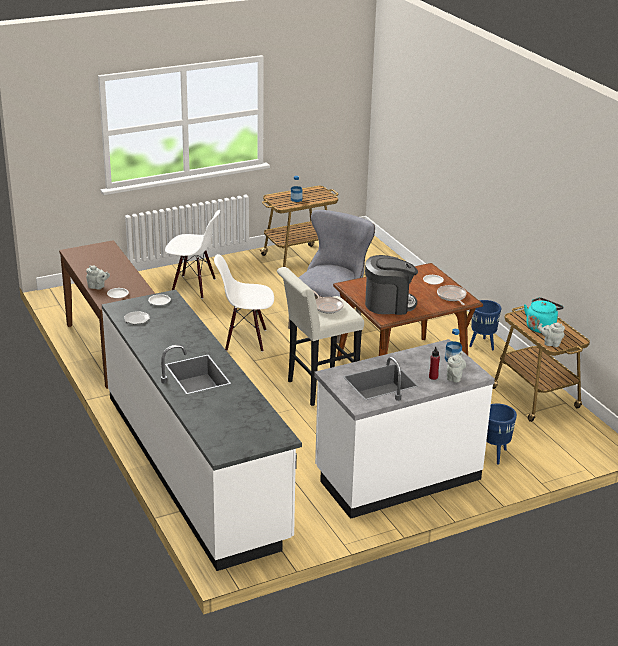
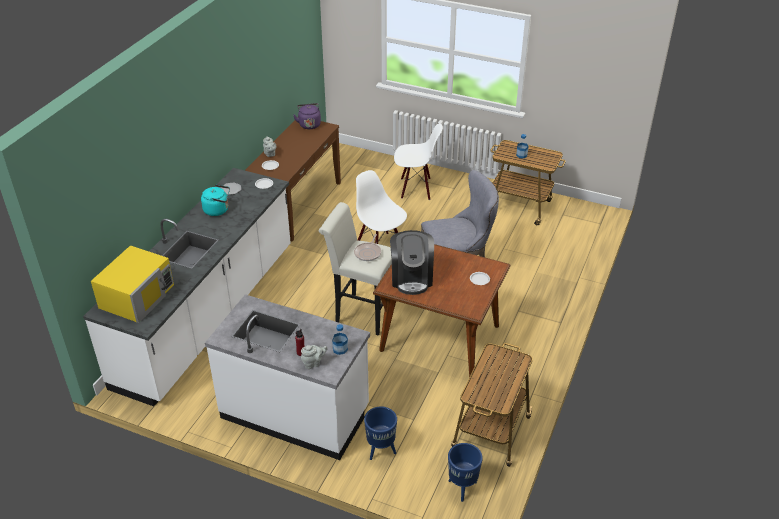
camera: 50 degrees right, 10 degrees up
(84, 251) = (309, 124): none -> purple kettle
(193, 286) = (416, 188): white chair -> white chair turned 60 degrees counterclockwise
(229, 425) = (137, 296): none -> yellow microwave
(389, 304) = (411, 278): coffee machine -> coffee machine turned 45 degrees clockwise
(452, 296) = (467, 301): frying pan -> none
(482, 345) = (532, 361): blue planter -> blue planter (463, 488)
(541, 327) = (495, 373): turquoise kettle -> turquoise kettle (218, 210)
(550, 343) = (473, 392): grey teapot -> none

